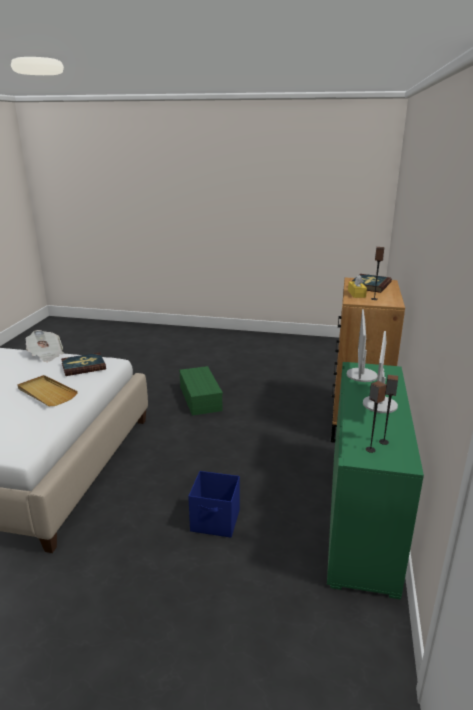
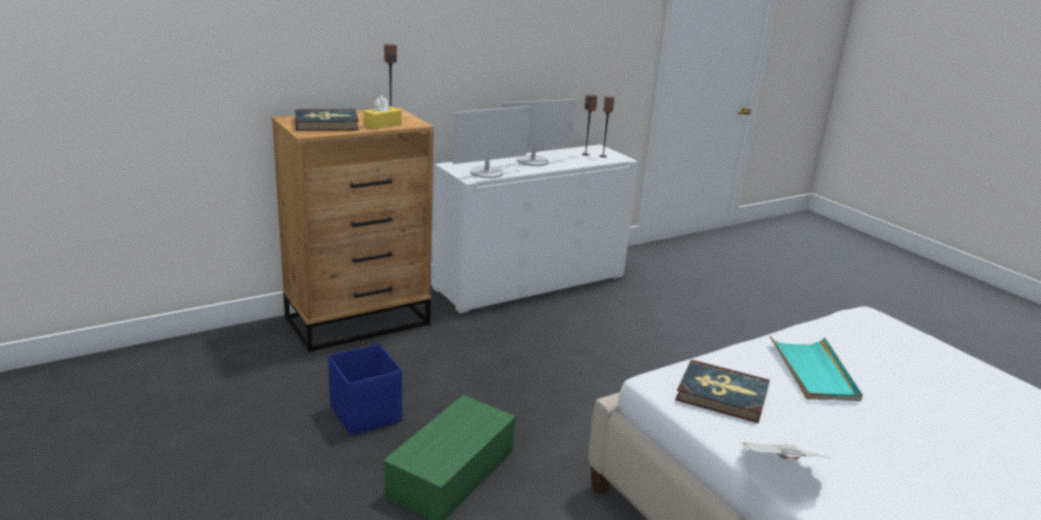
camera: 135 degrees left, 0 degrees up
(46, 393) = (813, 371): beige tray -> turquoise tray
(216, 521) = (649, 338): blue storage box -> blue storage box (365, 413)
(361, 516) = (530, 282): green cabinet -> white cabinet

